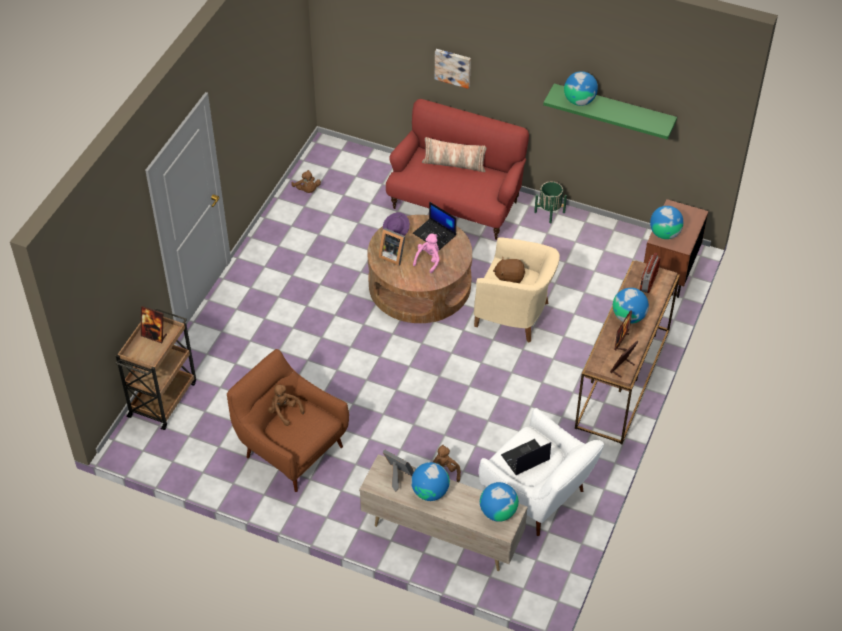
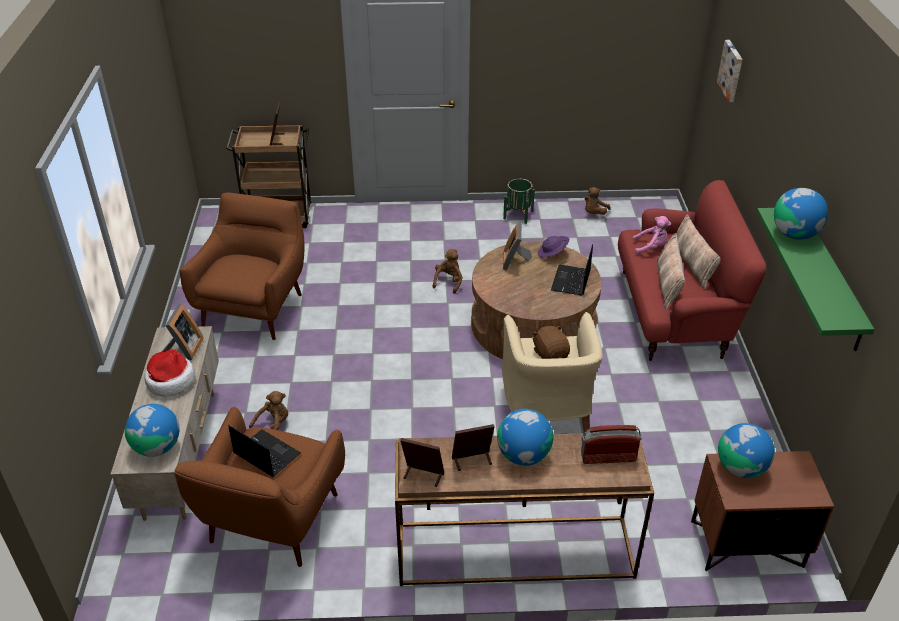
camera: 65 degrees right, 10 degrees down
(284, 411) = (252, 256): brown plush toy -> brown plush toy (448, 282)
(428, 260) = (529, 287): pink plush toy -> pink plush toy (651, 247)
(430, 492) = (170, 381): globe -> hat
(453, 67) = (751, 147): picture -> picture (731, 70)
(468, 186) = (668, 283): none -> pillow
(538, 497) = (271, 523): white armchair -> brown armchair
(549, 212) = (735, 391): green planter -> green planter (518, 215)

